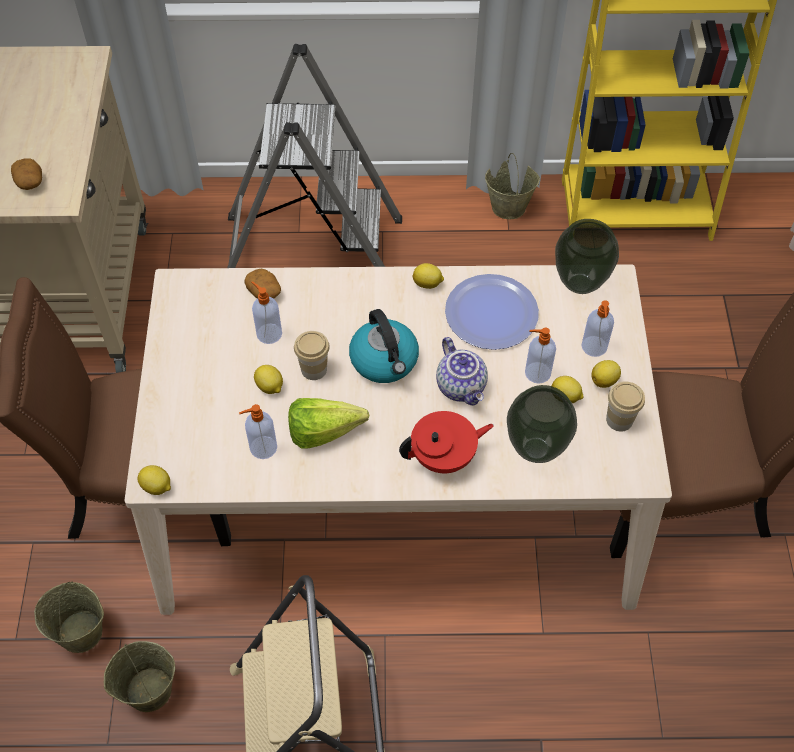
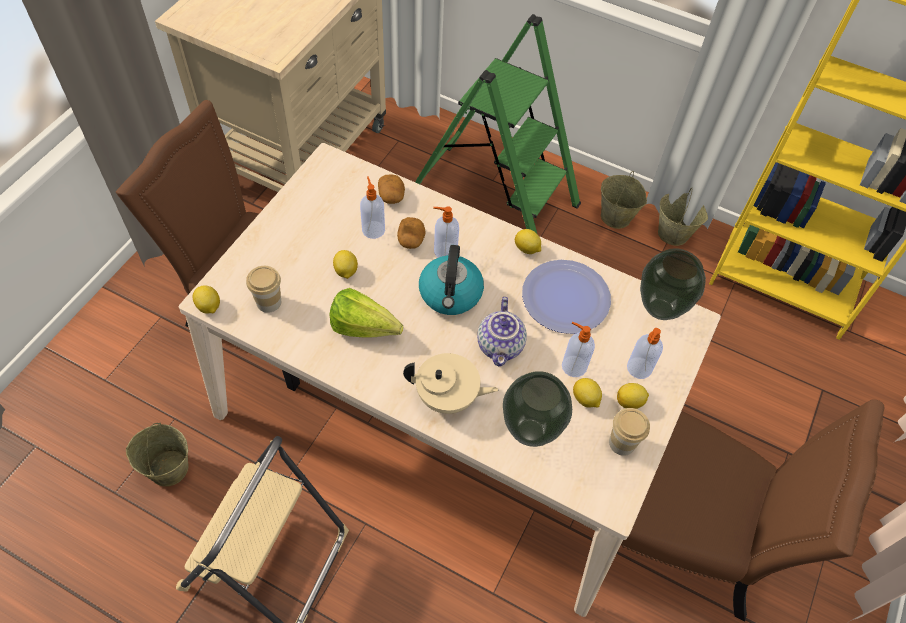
camera: 25 degrees right, 0 degrees up
(30, 182) = (262, 34): potato -> potato (411, 240)
(81, 632) = (151, 399): beige bucket -> beige bucket (616, 217)
(262, 448) = (307, 316): soap dispenser -> soap dispenser (444, 251)
(309, 253) = (490, 200): grey step ladder -> green step ladder
(314, 369) = (389, 274): cup -> cup (269, 302)
(444, 457) = (447, 397): red teapot -> beige teapot

